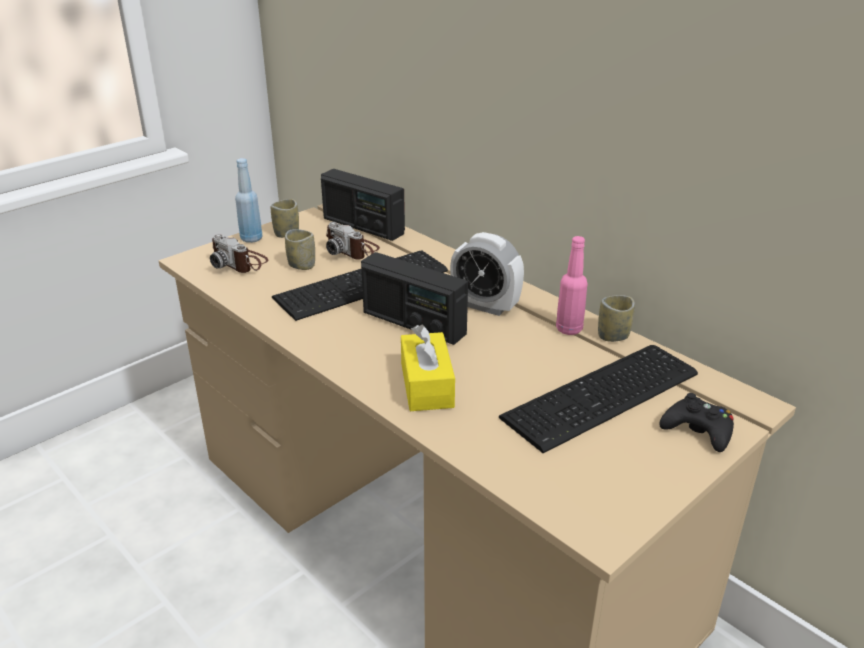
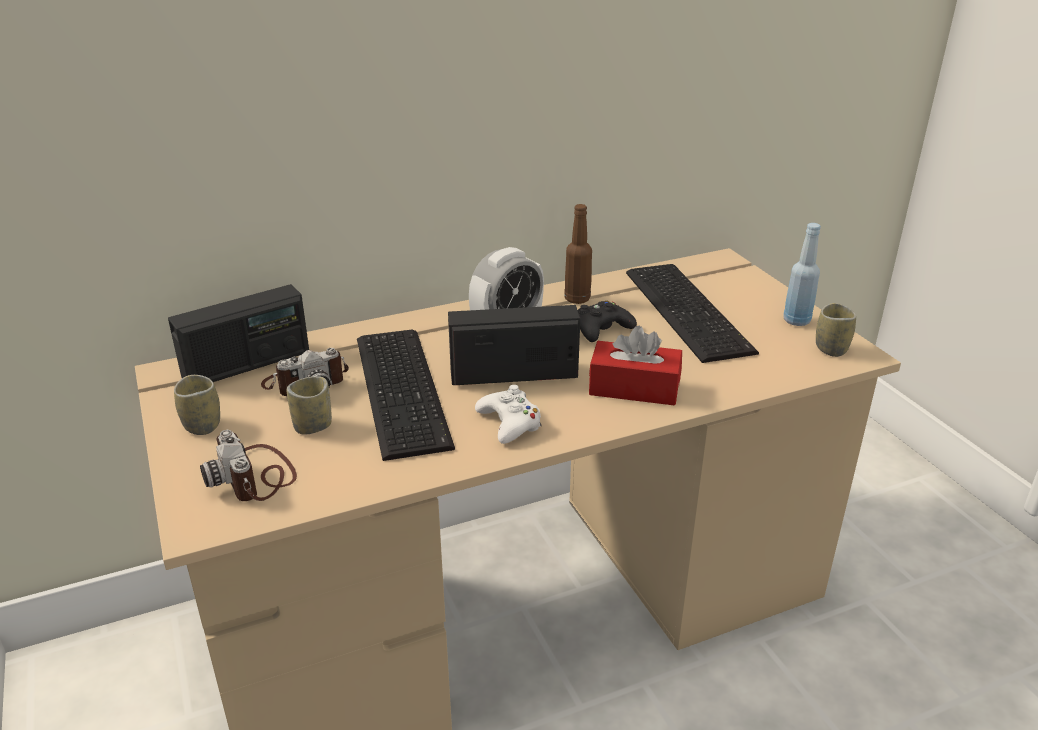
camera: 70 degrees left, 0 degrees up
(240, 262) = (255, 476): camera -> camera turned 90 degrees clockwise
(251, 239) = (187, 458): blue bottle -> blue bottle (796, 321)
(340, 335) = (510, 423): none -> white game controller
(413, 323) = (513, 374): radio -> radio turned 150 degrees counterclockwise
(427, 385) = (634, 388): yellow tissue box -> red tissue box
(569, 329) = (577, 299): pink bottle -> brown bottle
(613, 336) = (600, 283): cup -> cup (831, 349)
(698, 431) = (747, 287): black game controller -> black game controller (601, 329)

